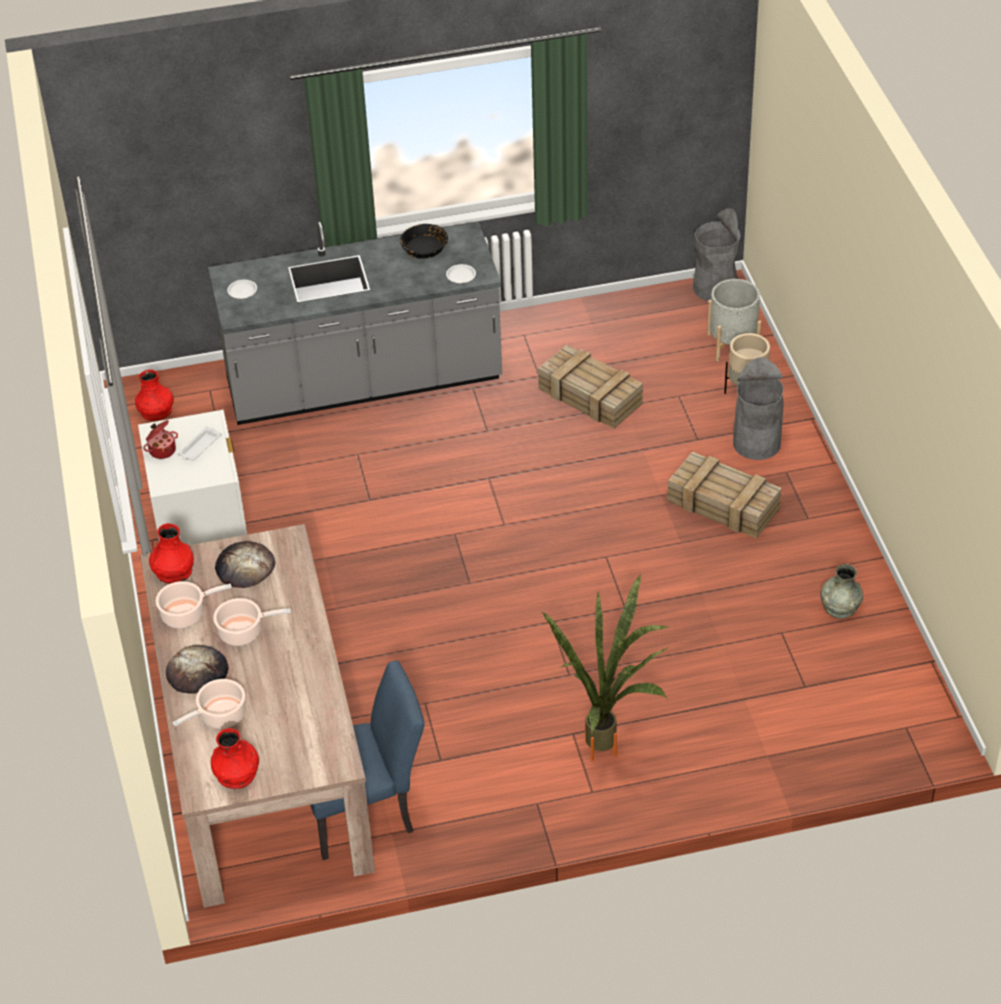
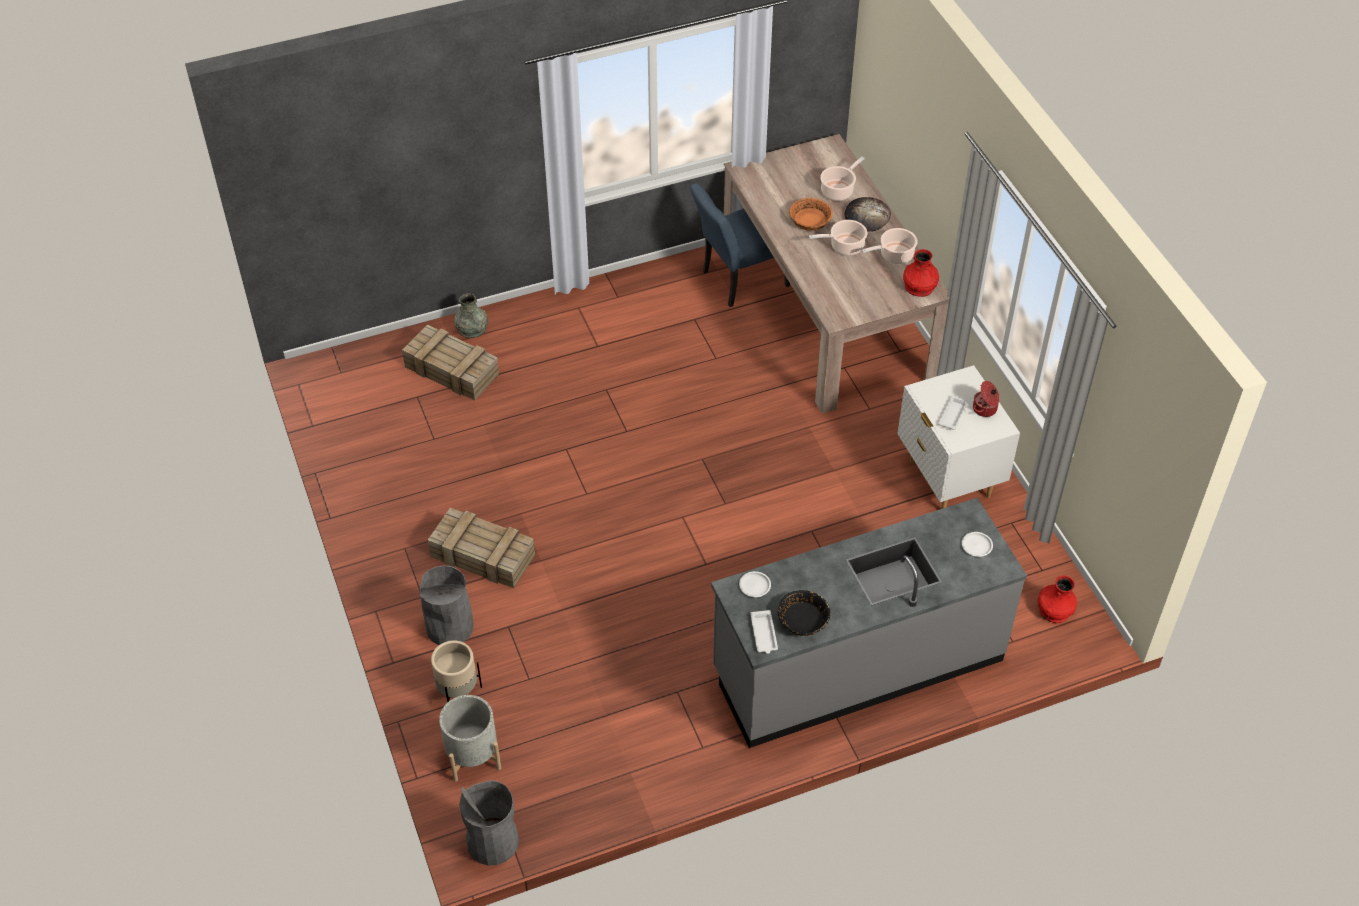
camera: 170 degrees right, 5 degrees up
(236, 773) = (812, 158): red vase -> none
(245, 567) = (864, 294): bread -> none
(275, 673) = (809, 221): none -> orange bowl
(462, 241) = (764, 634): none -> white tray
(588, 396) = (622, 670): crate -> crate (453, 370)
(611, 749) = (567, 337): potted plant -> none
(840, 605) = (383, 466): grey vase -> grey vase (472, 329)

